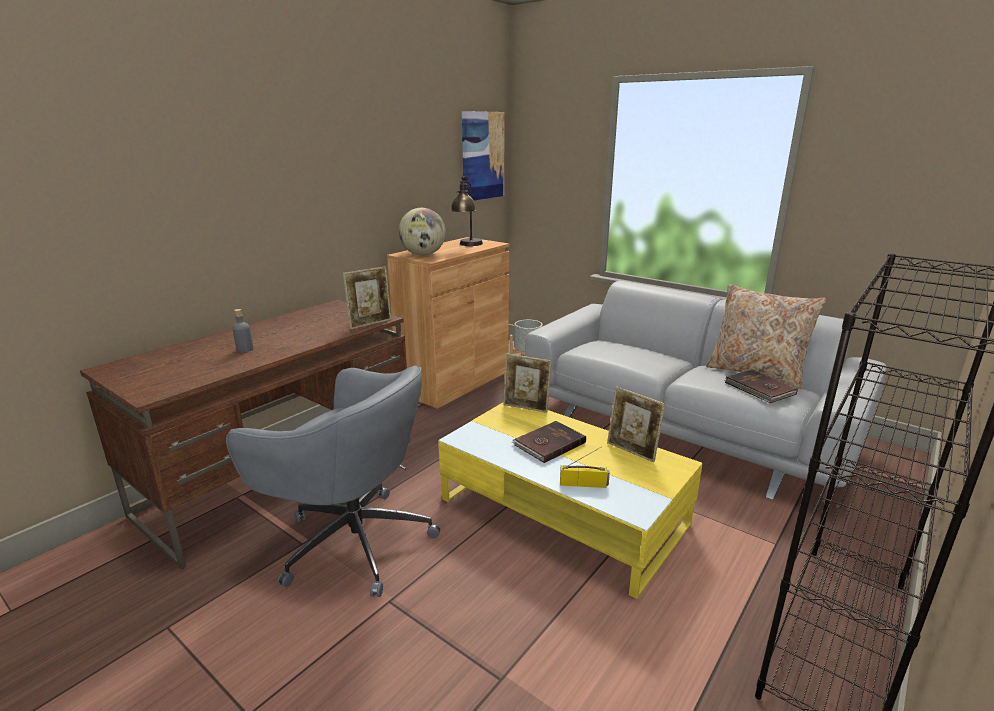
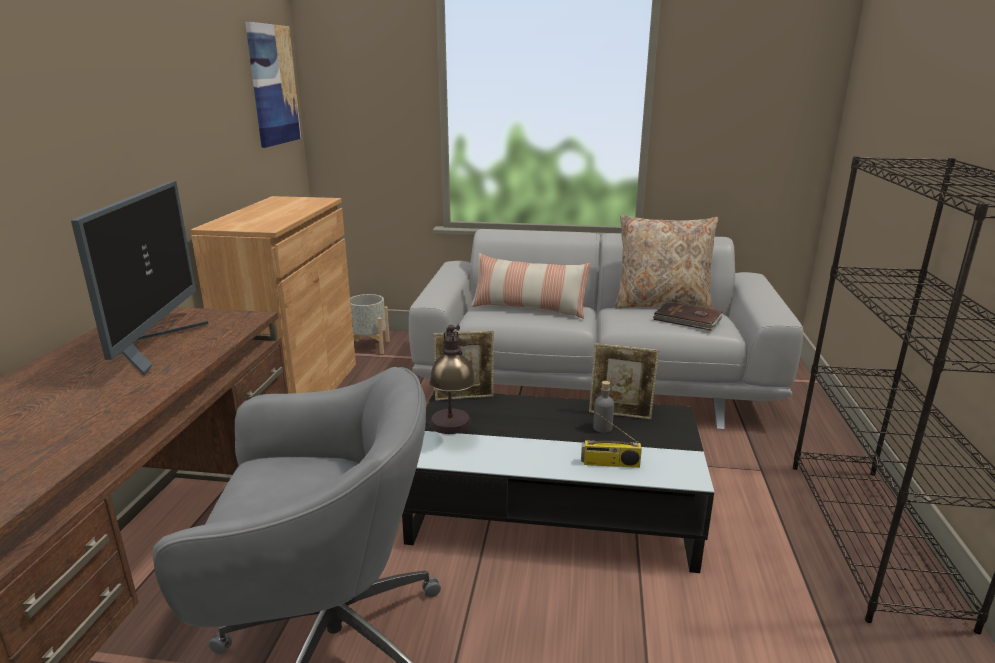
camera: 30 degrees left, 0 degrees up
(245, 349) = (68, 407): grey bottle -> grey bottle (602, 428)
(318, 325) = (154, 345): none -> monitor
(370, 324) = (239, 328): picture frame -> none
(423, 255) = (247, 223): globe -> none
(467, 245) = (291, 205): table lamp -> table lamp (452, 431)
(548, 444) = (530, 431): brown book -> none
(562, 511) = (552, 508): yellow coffee table -> black coffee table
(584, 483) = (610, 463): radio -> radio turned 150 degrees counterclockwise
(626, 352) = (528, 308): none -> pillow

